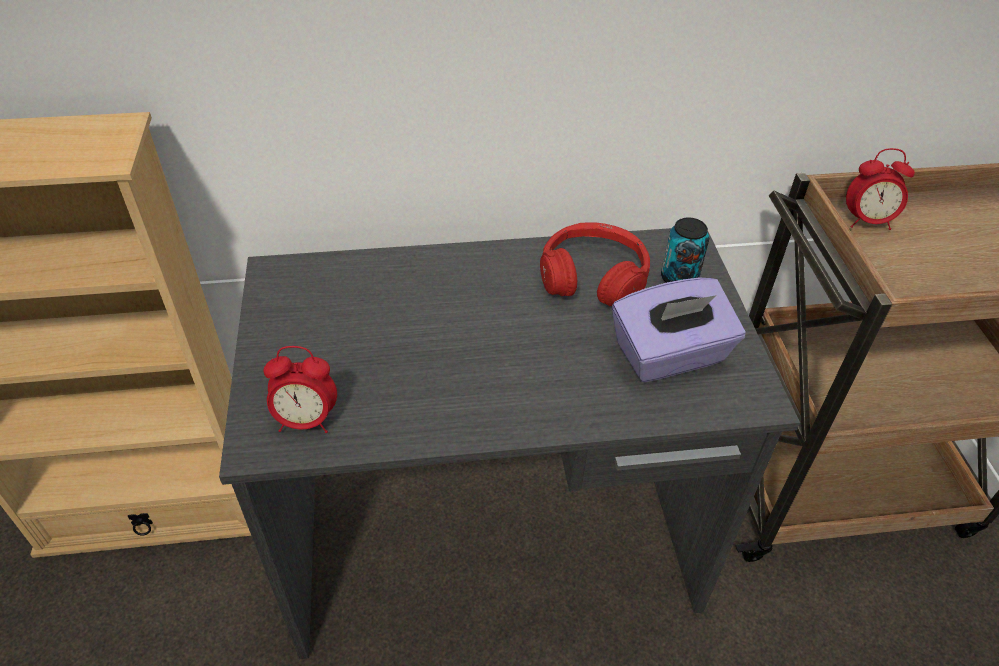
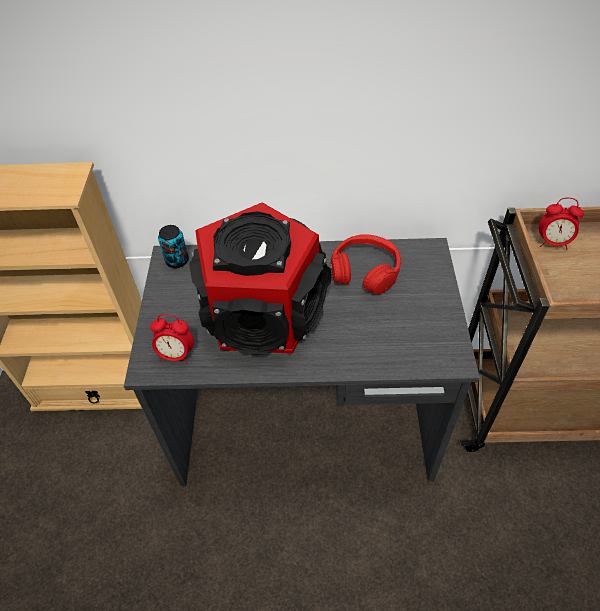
camera: 10 degrees right, 5 degrees up
(444, 347) = (264, 313): none -> speaker
(670, 355) = (405, 327): purple tissue box -> none
(679, 278) = (421, 274): can -> can (177, 261)

